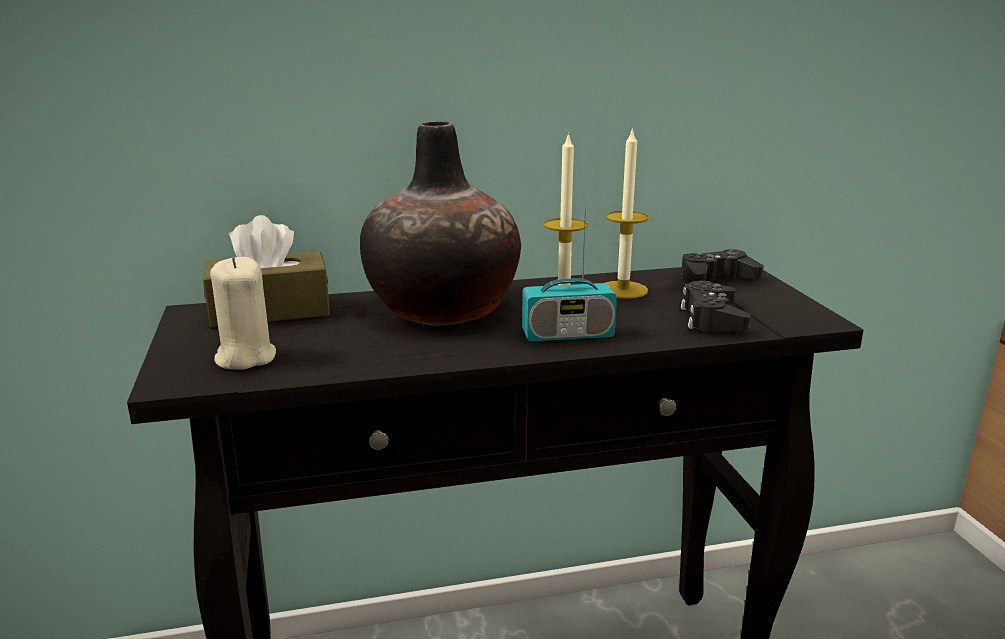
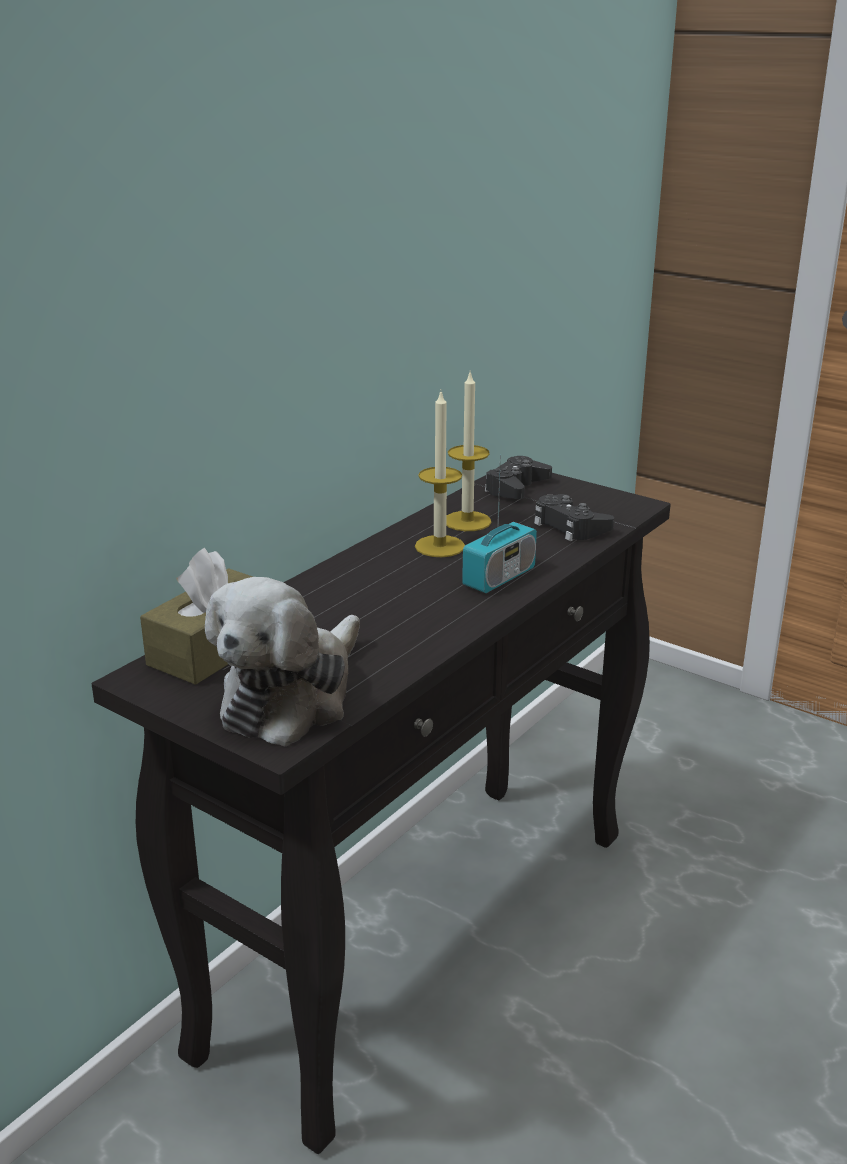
camera: 40 degrees left, 5 degrees up
(245, 357) = (291, 697): beige candle -> plush toy
(443, 309) = (363, 590): vase -> none

